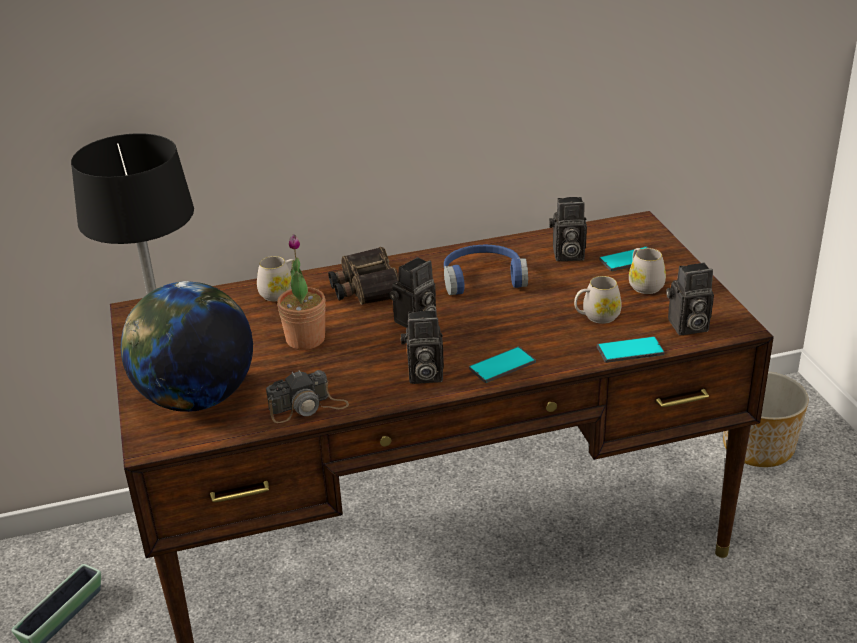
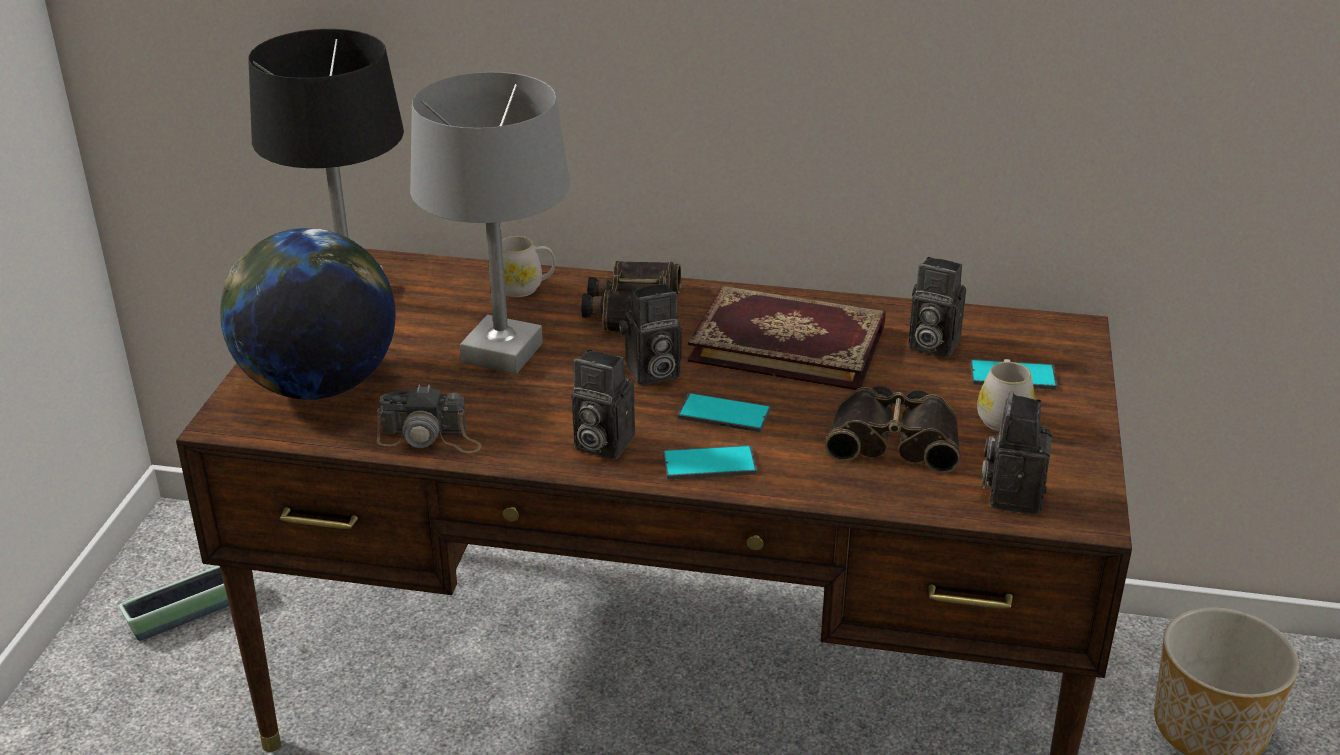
camera: 25 degrees right, 0 degrees up
(305, 339) = (502, 353): potted plant -> grey table lamp
(482, 278) = (788, 342): blue headphones -> book
(596, 316) = (895, 439): white mug -> binoculars
(630, 350) = (899, 500): phone -> phone (723, 414)
(687, 327) = (1012, 494): camera -> camera turned 90 degrees clockwise

